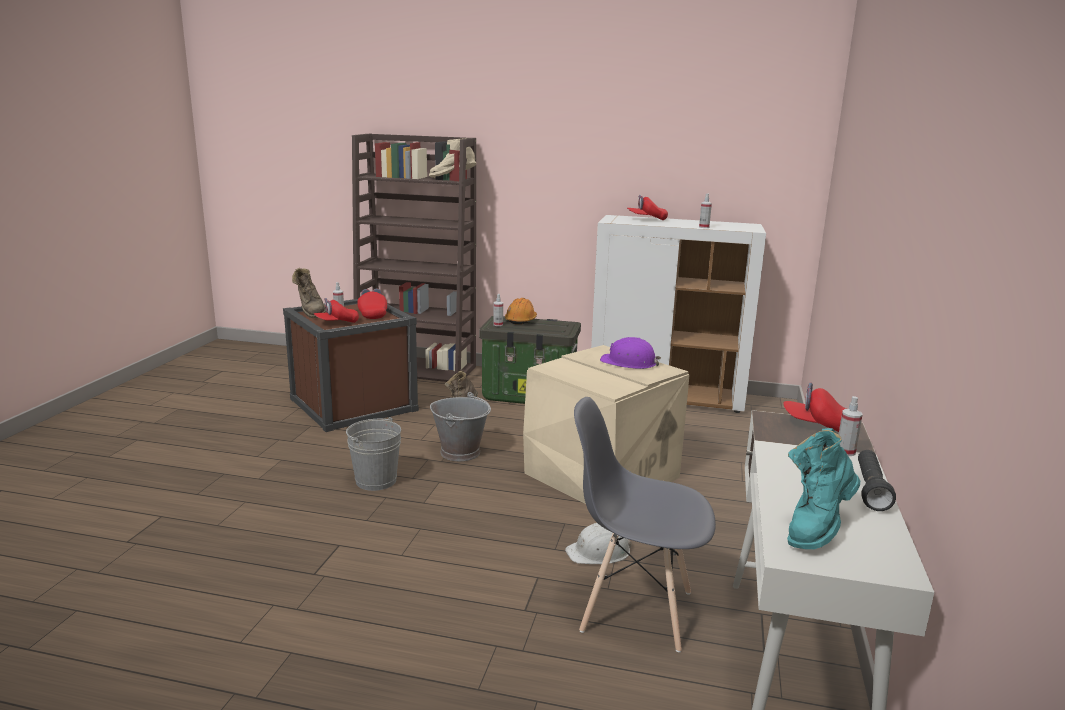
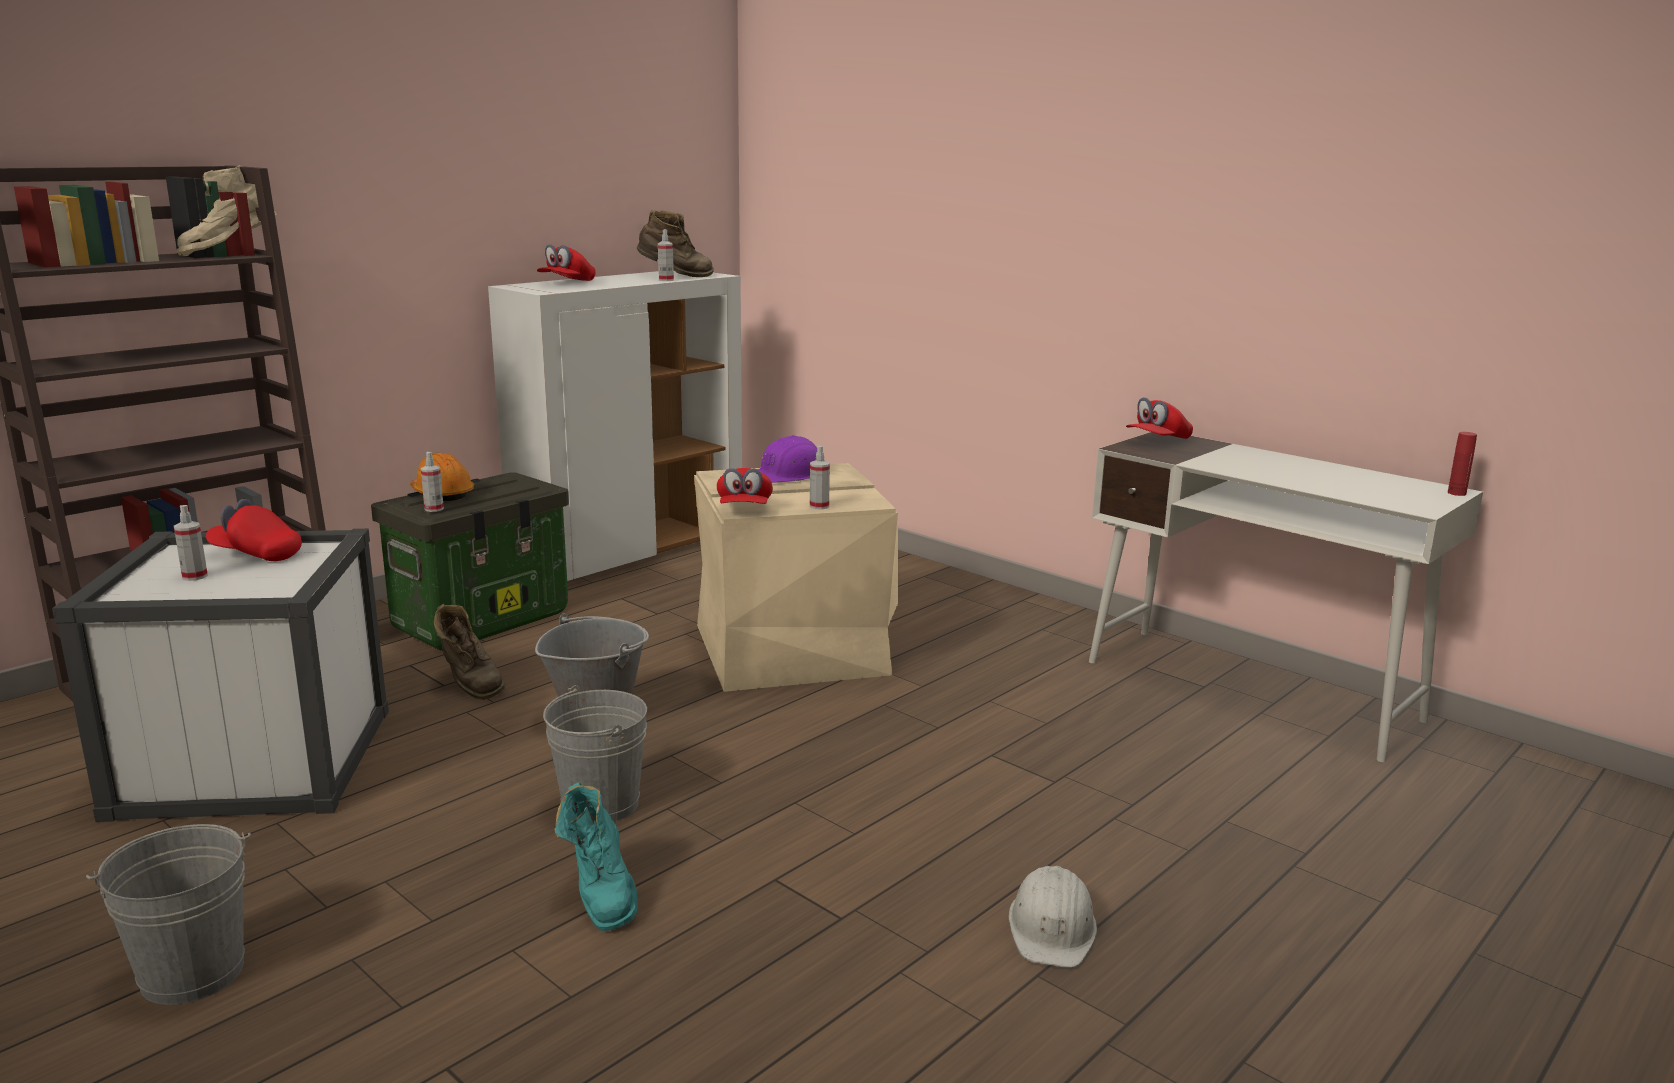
camera: 60 degrees left, 0 degrees up
(203, 451) = (193, 973): none -> grey bucket
(310, 312) = (124, 595): brown boot -> brown boot (675, 276)
(337, 323) = (250, 586): red cap -> red cap (744, 510)
(353, 405) = (255, 762): brown storage box -> white storage box
(599, 552) = (968, 704): white hard hat -> white hard hat (1052, 928)
(635, 610) = (1099, 721): grey chair -> none
(816, 528) = (1373, 491): turquoise boot -> turquoise boot (601, 896)
(845, 452) = (1224, 449): spray bottle -> spray bottle (819, 506)
(870, 490) = (1306, 462): black flashlight -> none
(892, 575) = (1456, 493): none -> red bottle

